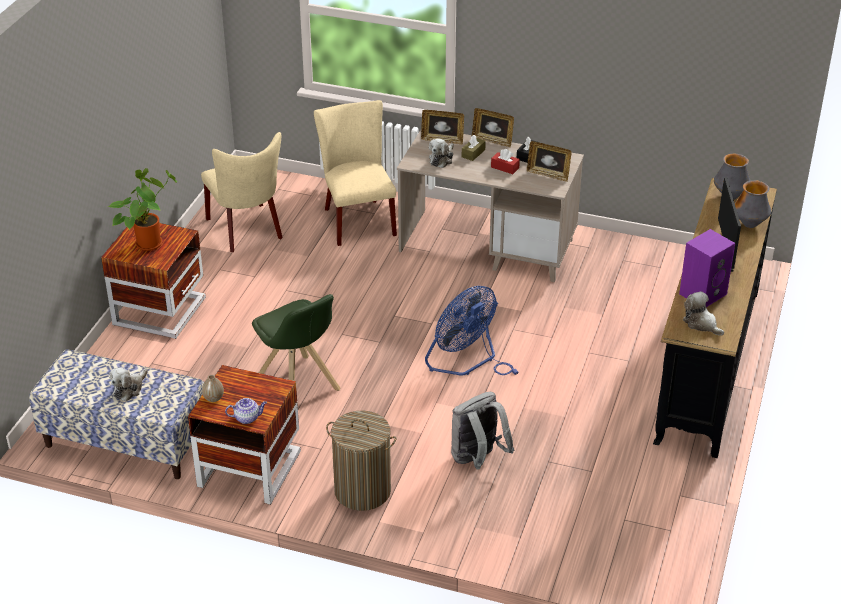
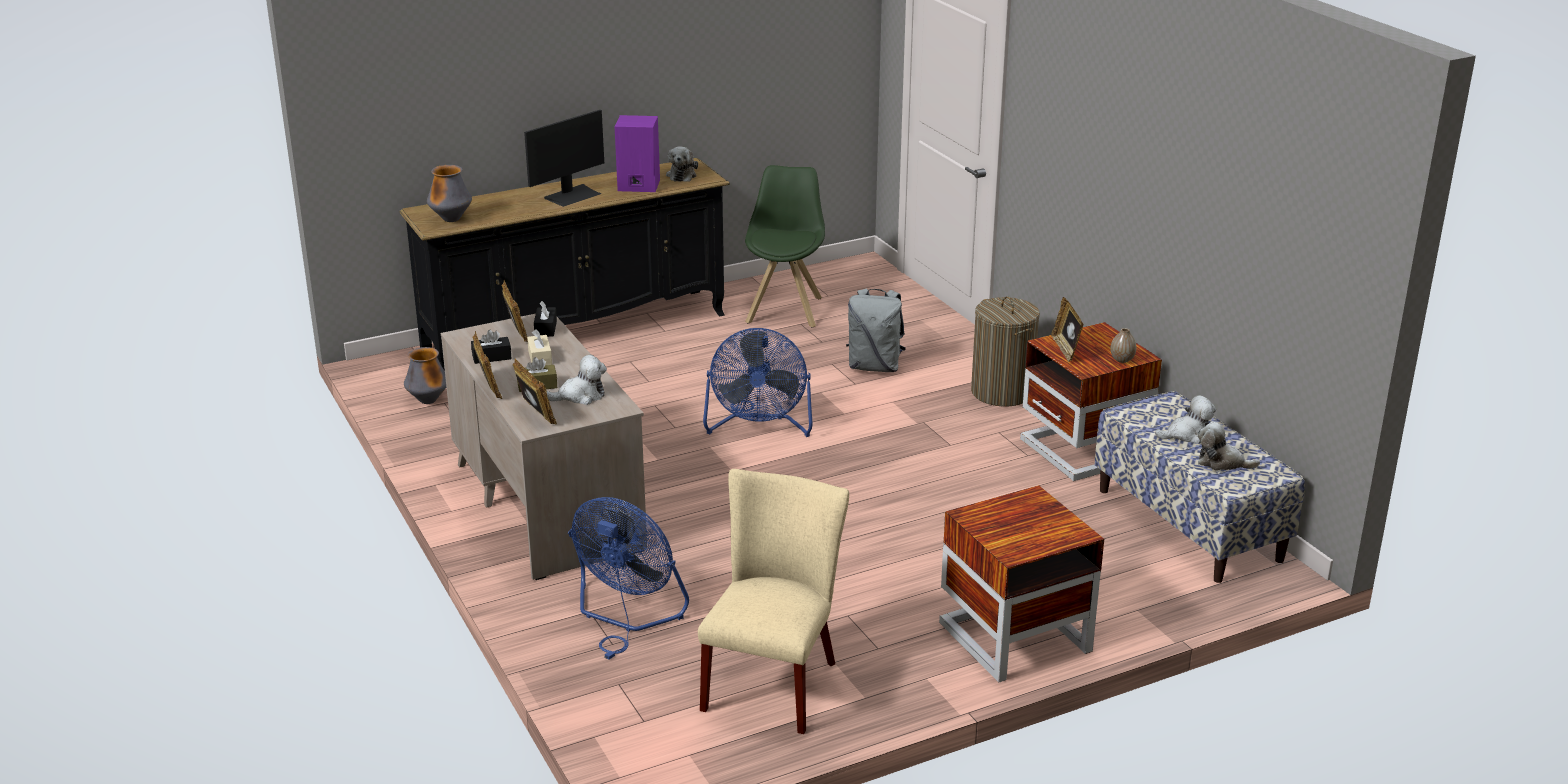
camera: 135 degrees left, 10 degrees down
(90, 377) = (1221, 462): none -> plush toy
(149, 242) = (1023, 526): potted plant -> none
(247, 418) = (1106, 335): teapot -> none
(260, 386) = (1066, 349): none -> picture frame
(298, 385) = (951, 486): green chair -> green chair (785, 310)
(357, 219) = (622, 615): beige chair -> blue fan
(505, 167) = (540, 358): red tissue box -> beige tissue box
(540, 185) = (545, 328): none -> black tissue box
(749, 224) = (491, 200): vase -> vase (428, 401)

